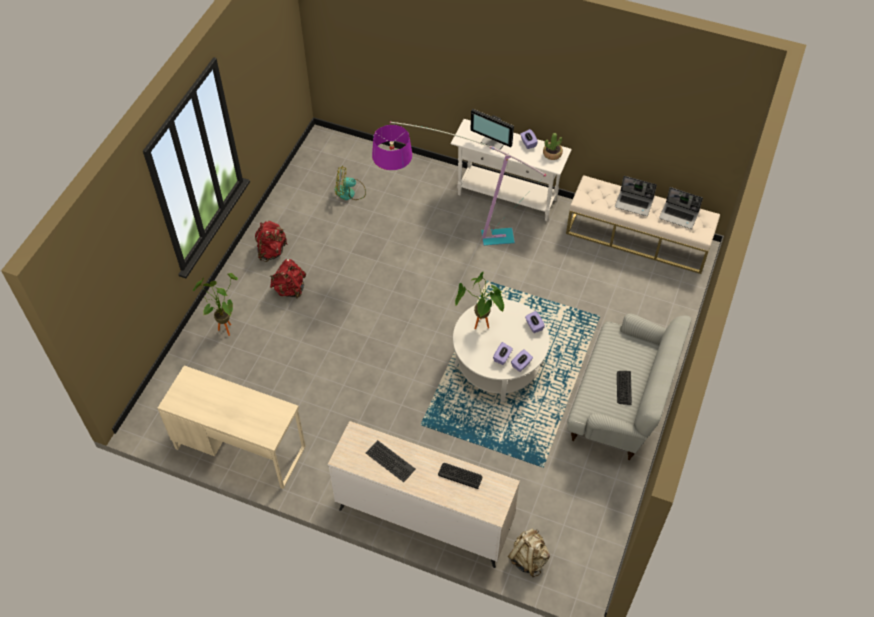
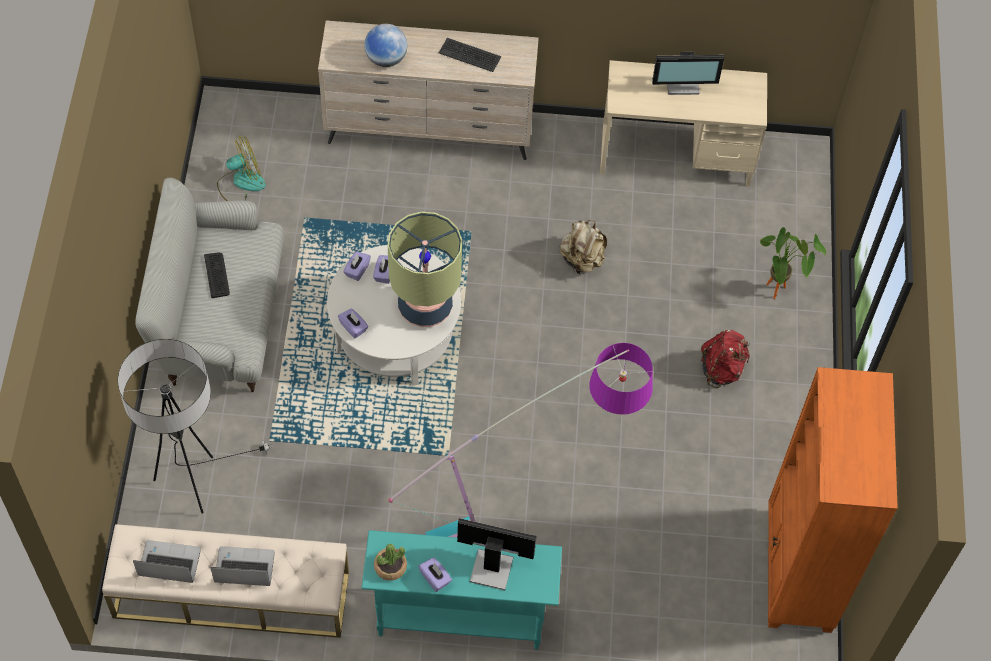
camera: 160 degrees right, 5 degrees up
(227, 414) = (683, 83): none -> monitor
(272, 251) = (778, 422): red backpack -> none
(306, 176) = (798, 571): none -> orange bookcase
(349, 192) = (714, 557): fan -> fan (241, 183)
(460, 475) = (386, 58): keyboard -> globe
(480, 328) = (425, 306): potted plant -> table lamp
(507, 197) = (459, 617): white console table -> turquoise console table
(528, 558) = (299, 118): beige backpack -> beige backpack (582, 260)
(653, 302) = (194, 483): none -> floor lamp

